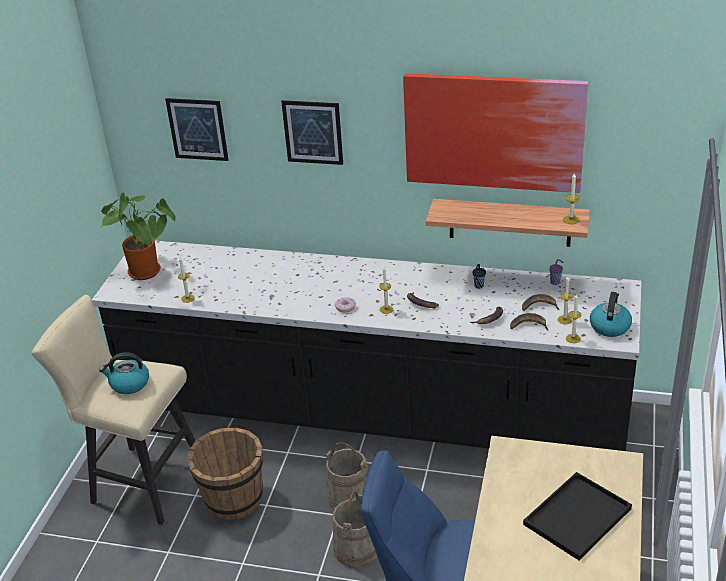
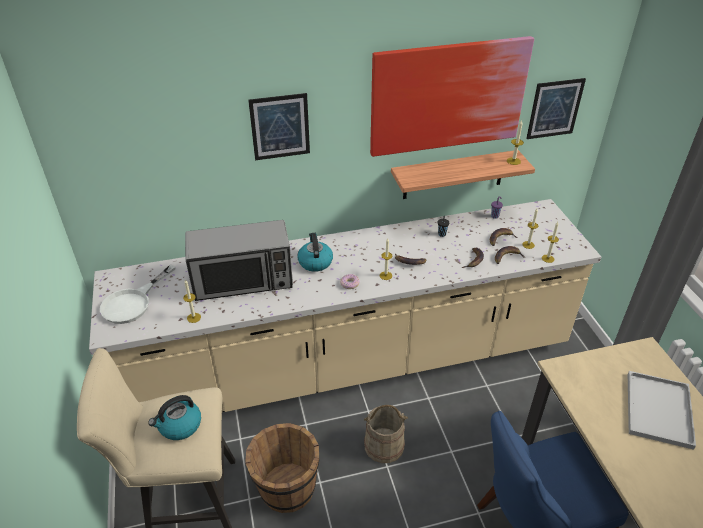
camera: 30 degrees left, 5 degrees up
(148, 272) = (133, 302): potted plant -> white frying pan
(197, 129) = (156, 146): picture -> picture (555, 108)
(252, 279) = (243, 280): none -> microwave
(357, 548) = (423, 491): beige bucket -> none
(371, 412) = (351, 363): black counter -> beige counter
(577, 515) = (657, 408): black tray -> white tray
(609, 326) = (563, 241): kettle -> kettle (315, 262)

